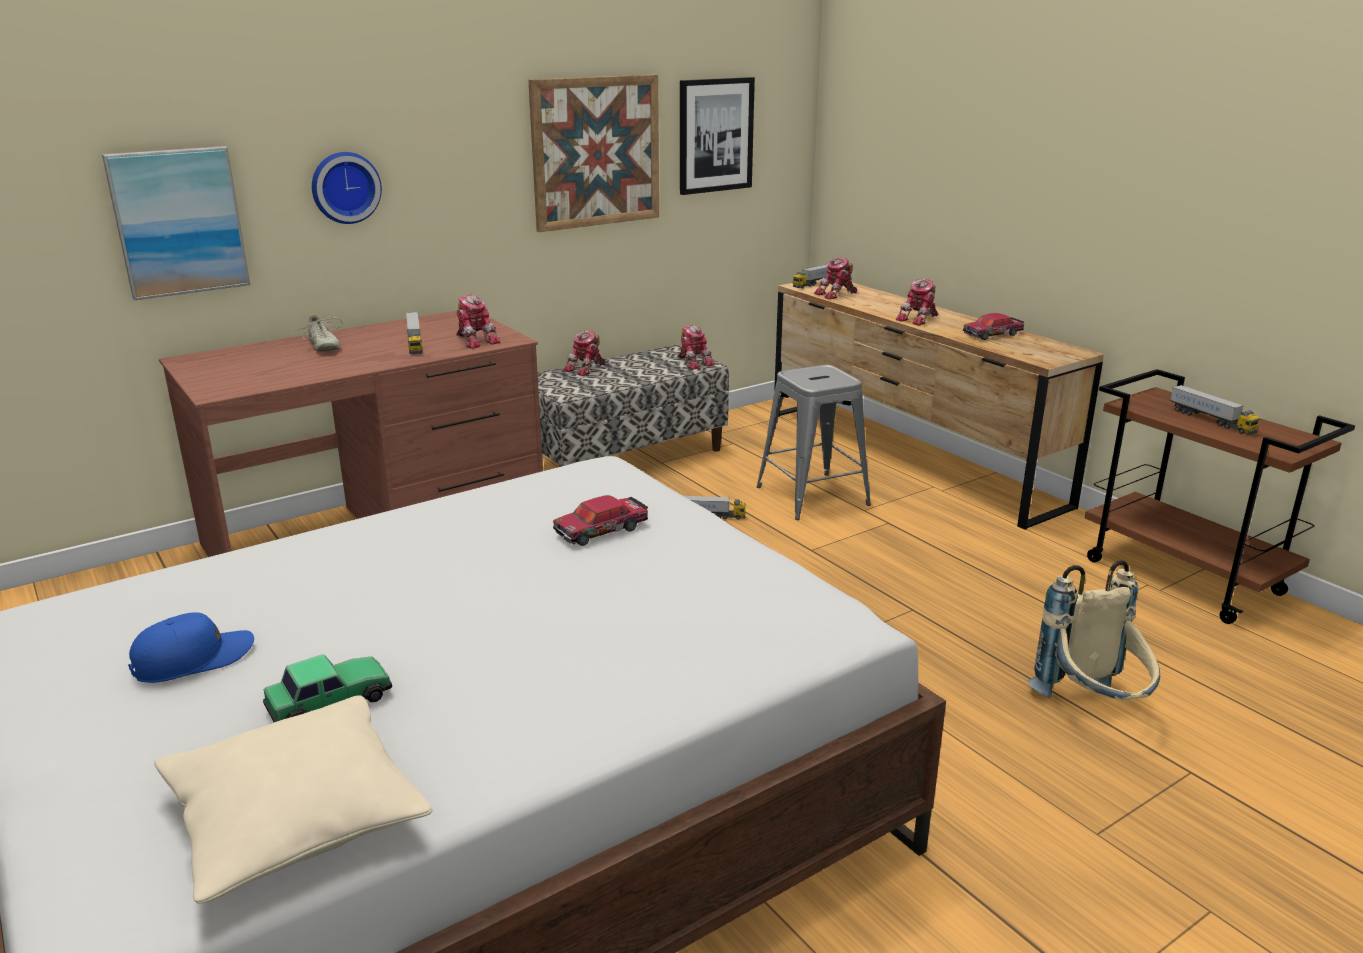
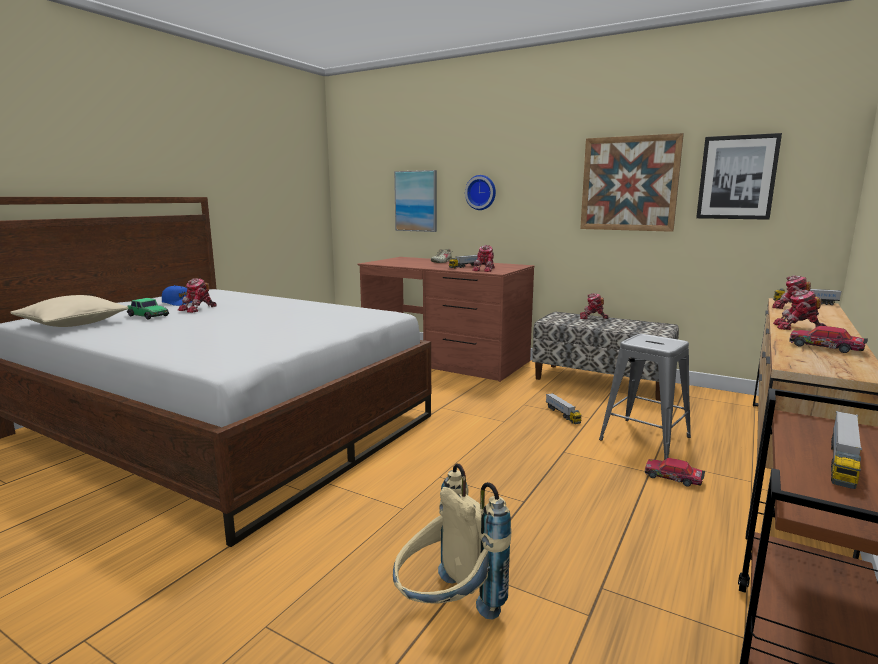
camera: 65 degrees right, 10 degrees down
(602, 530) = (311, 321): toy car -> toy car (673, 478)
(694, 362) = (655, 331): toy robot -> toy robot (198, 309)

